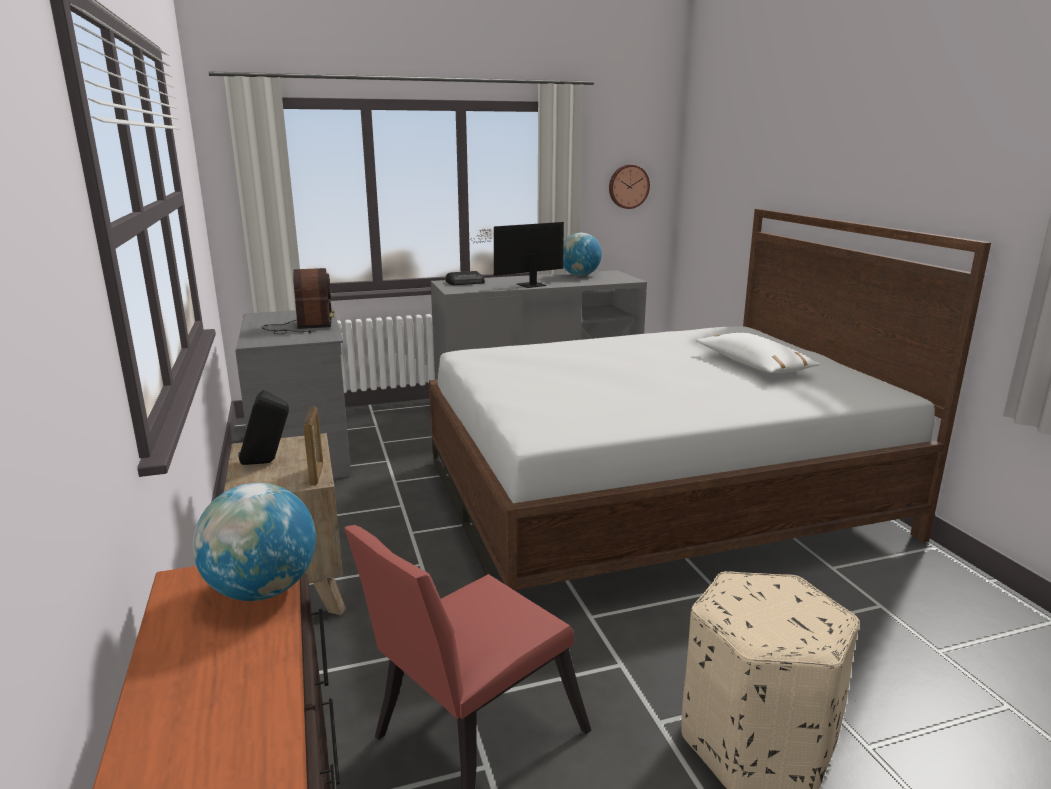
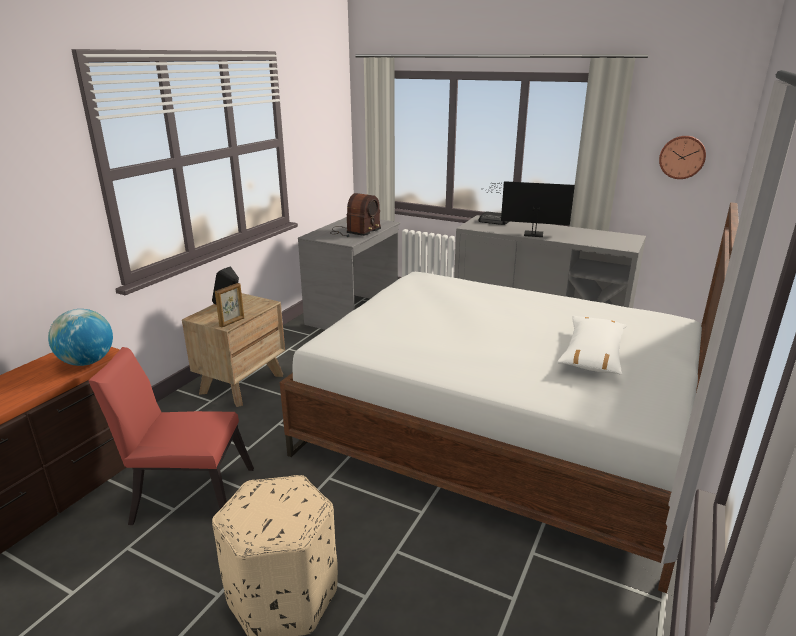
camera: 45 degrees right, 5 degrees up
(579, 275) = (596, 234): globe -> none

